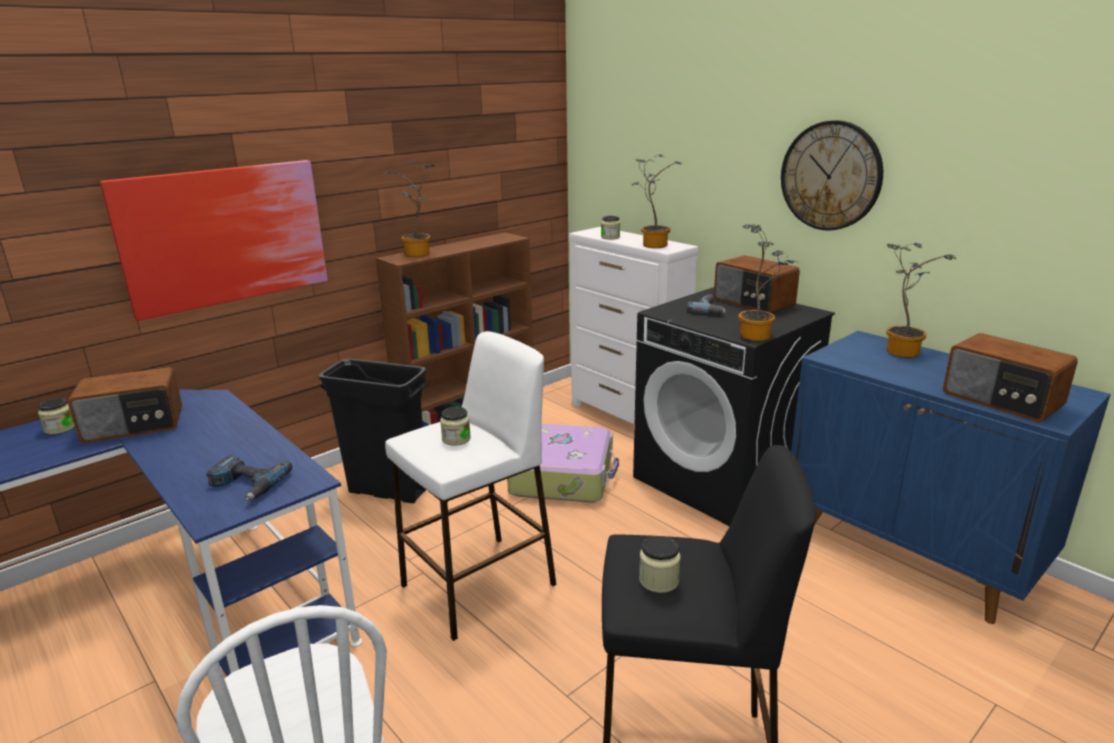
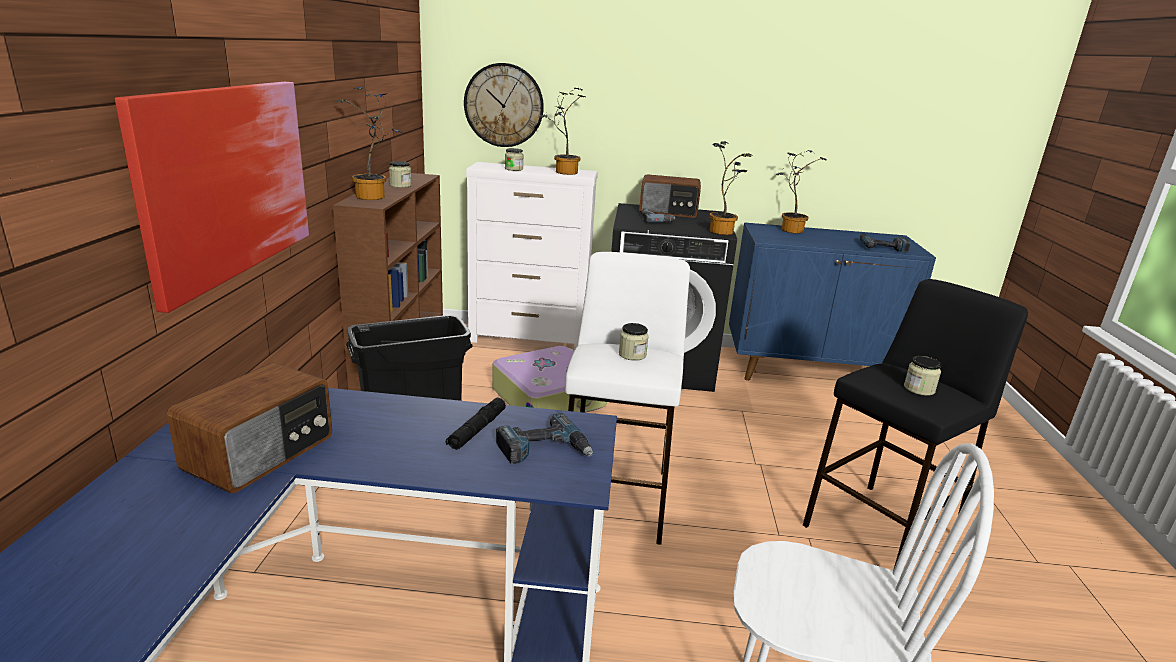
camera: 45 degrees left, 0 degrees up
(60, 428) = (143, 495): jar -> jar (400, 185)
(243, 455) = (477, 430): none -> black flashlight
(831, 176) = (718, 105): wall clock -> wall clock (504, 105)
(1001, 400) = (882, 246): radio -> power drill

